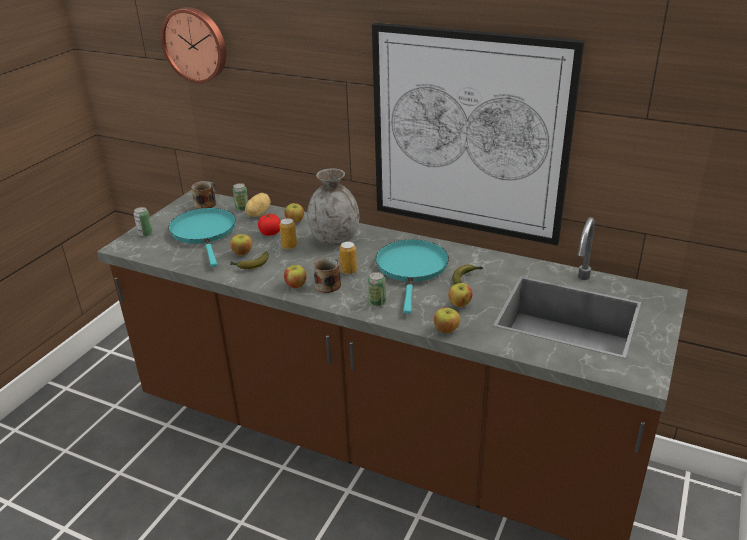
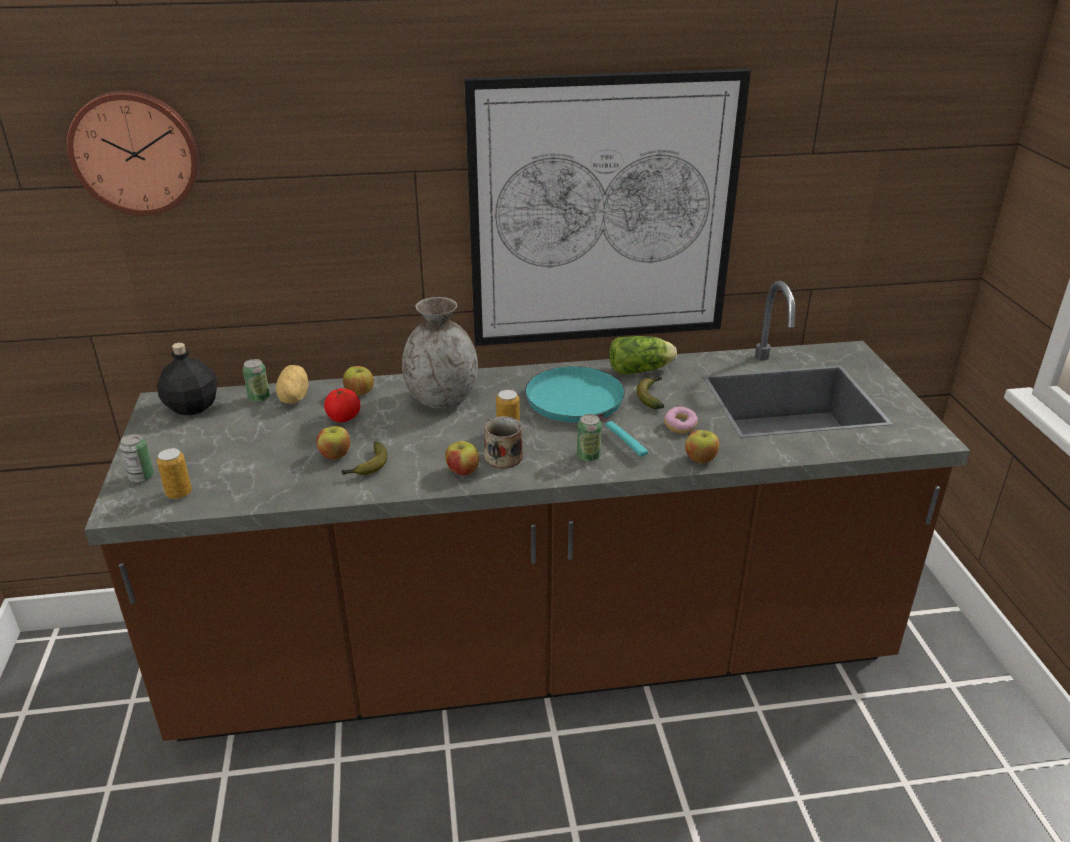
camera: 35 degrees left, 0 degrees up
(204, 232) = (240, 446): turquoise frying pan -> none
(206, 203) = (191, 407): mug -> black bottle
(289, 246) = (392, 426): can -> can (179, 493)
(460, 304) = (680, 426): apple -> donut
(482, 259) = (642, 370): none -> lettuce

